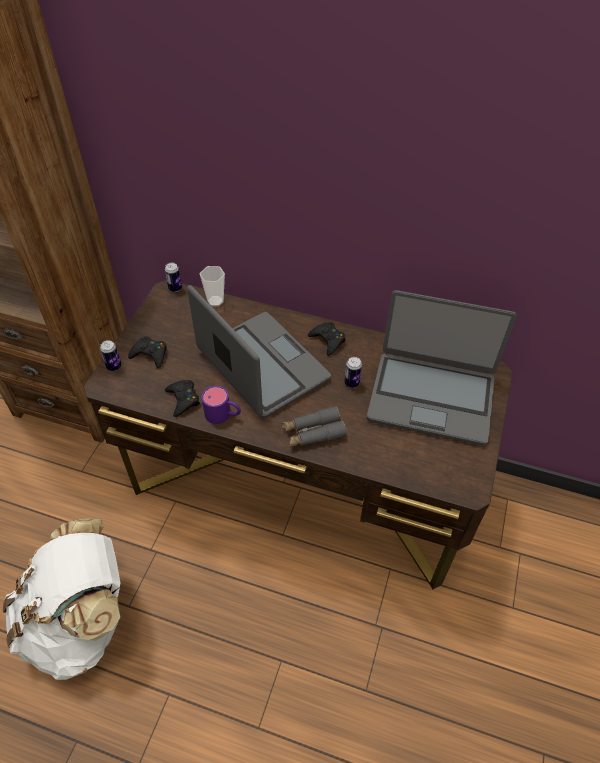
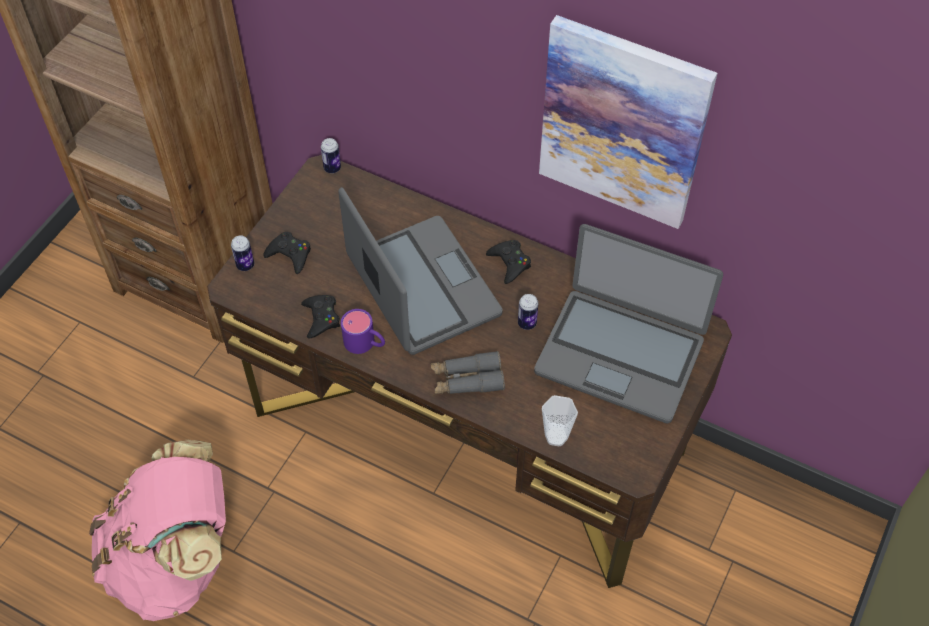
camera: 10 degrees right, 5 degrees up
(82, 621) = (177, 560): white backpack -> pink backpack
(215, 301) = (379, 192): cup -> cup (556, 436)
(422, 197) = (623, 123): none -> picture

